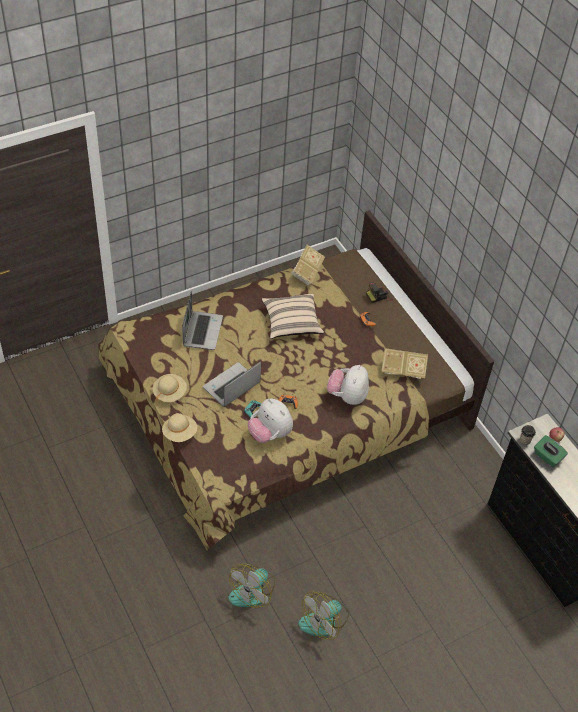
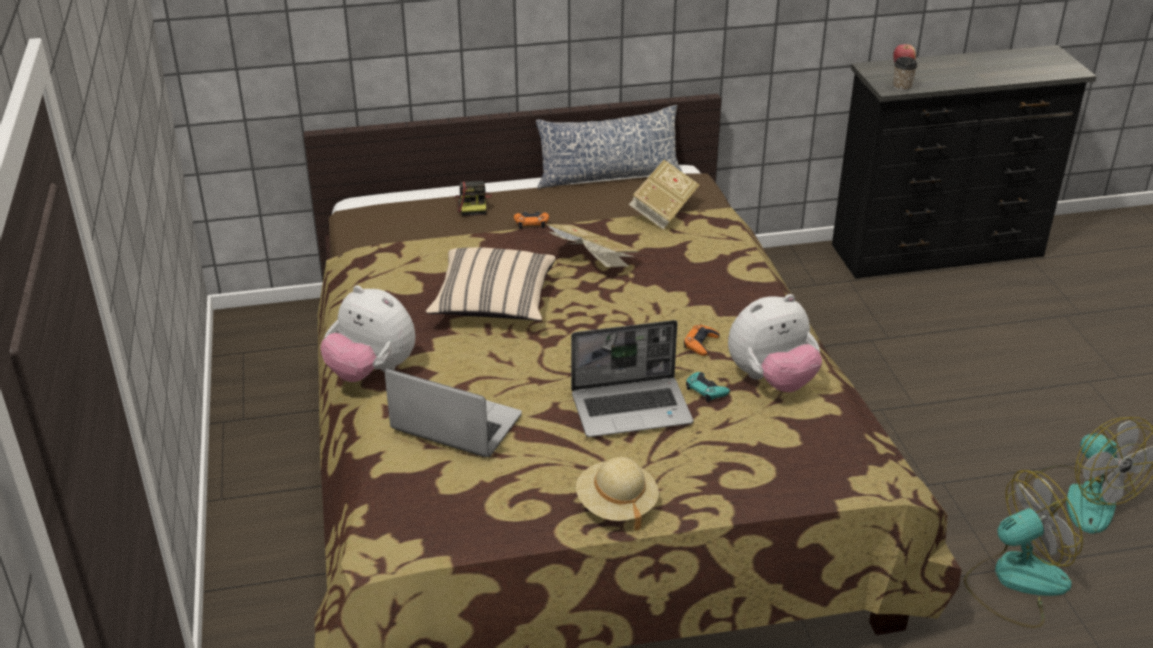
camera: 70 degrees left, 15 degrees down
(180, 433) = (740, 506): beige hat -> none
(231, 386) = (632, 408): laptop -> laptop turned 75 degrees counterclockwise
(252, 590) = (1015, 581): fan -> fan turned 75 degrees counterclockwise
(307, 272) = (368, 263): book -> book (591, 261)
(347, 396) = (703, 276): plush toy -> plush toy (371, 371)
(436, 343) = (608, 176): none -> pillow
(547, 457) = (937, 78): green tissue box -> none

